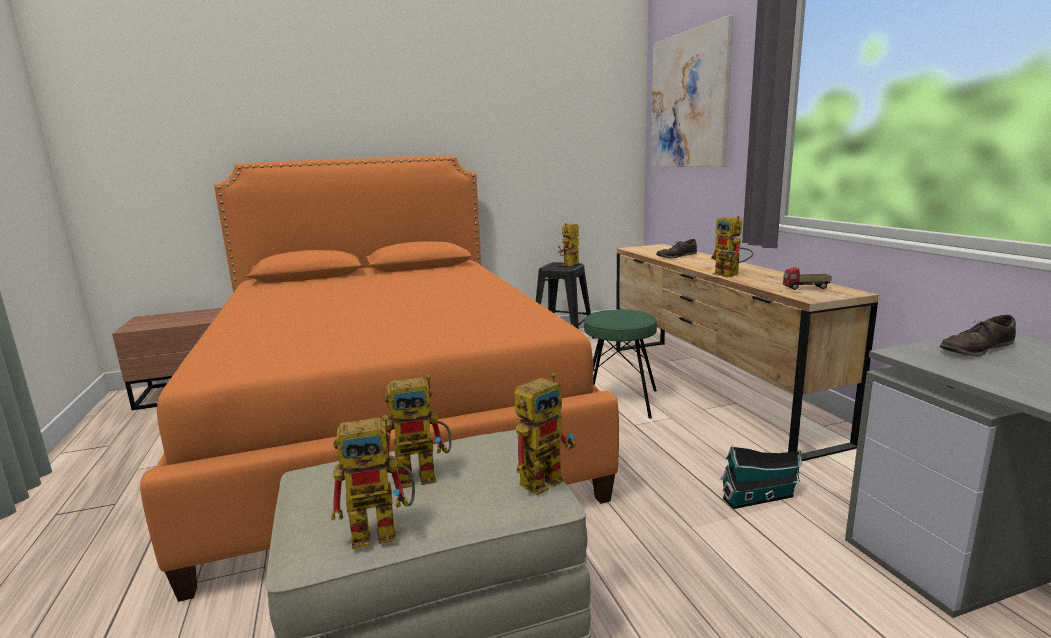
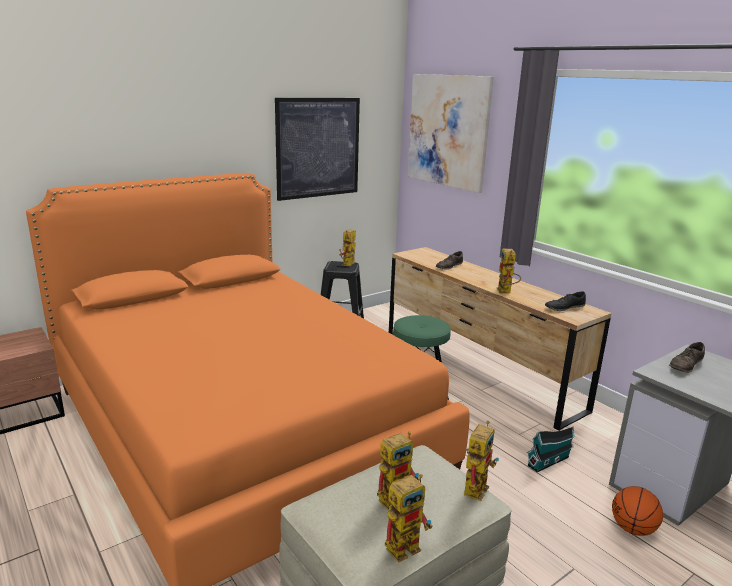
camera: 20 degrees left, 5 degrees up
(538, 133) = (318, 148): none -> picture
(731, 275) = (506, 292): toy robot -> toy robot turned 45 degrees clockwise
(805, 288) = (564, 307): toy truck -> black shoe
(860, 608) = (632, 529): none -> basketball

